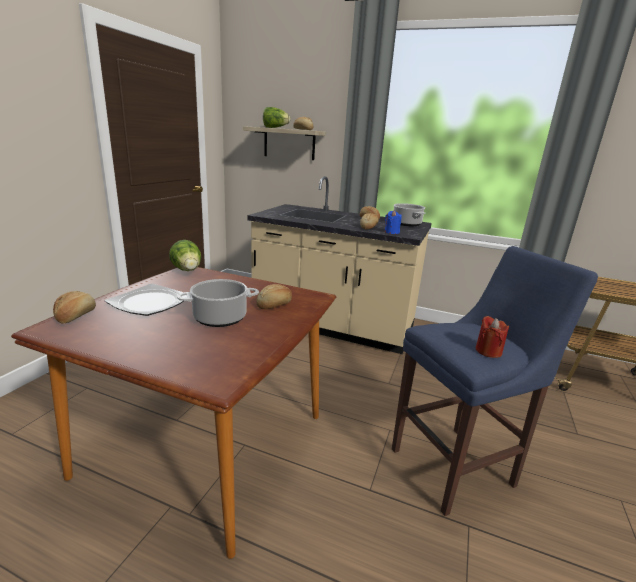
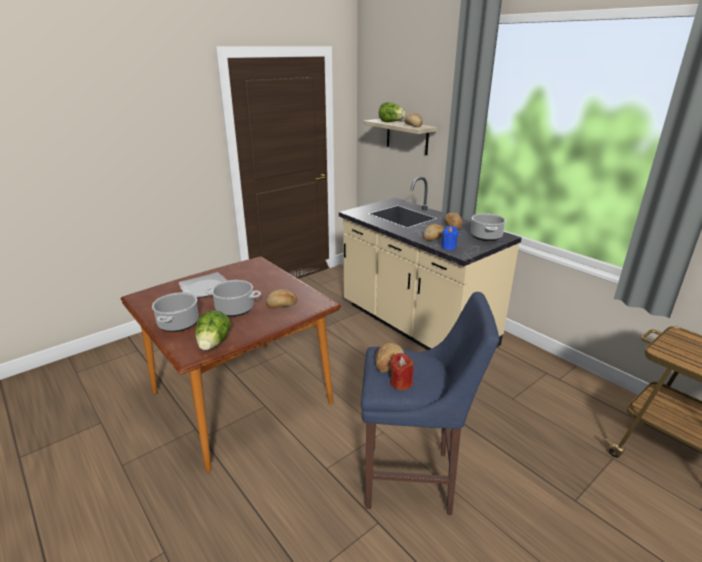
camera: 30 degrees right, 5 degrees up
(75, 316) = (158, 290): bread -> bread (389, 364)
(157, 348) = (178, 324): none -> cooking pot
(188, 271) = (255, 263): lettuce -> lettuce (213, 344)

